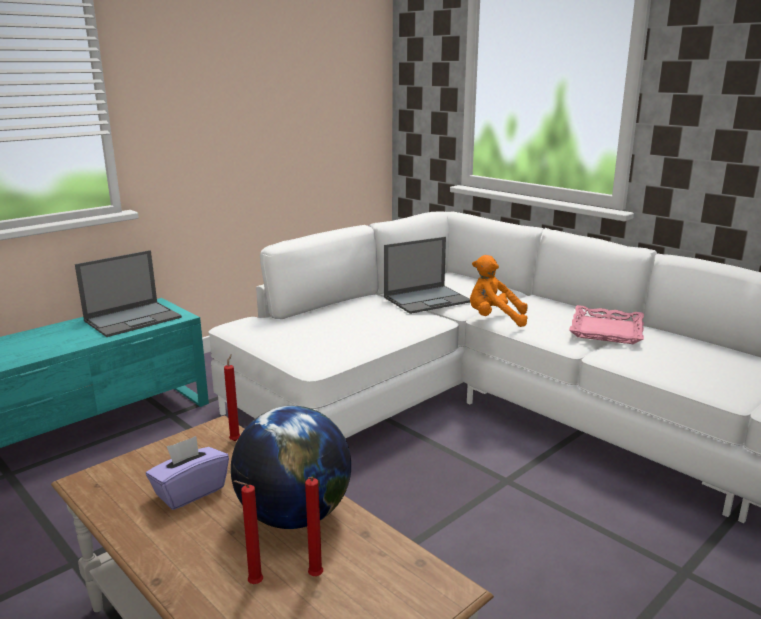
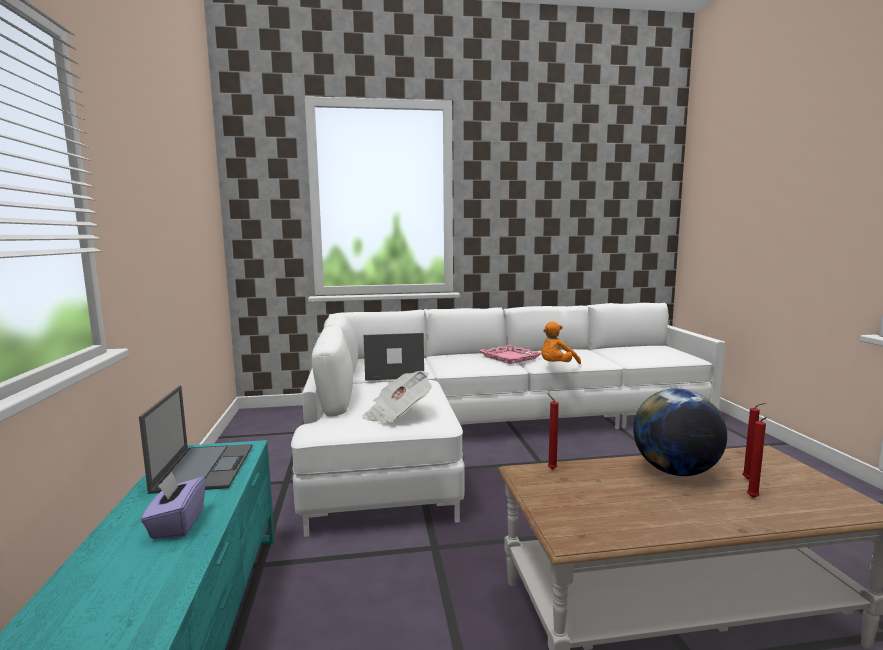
camera: 55 degrees left, 10 degrees down
(190, 491) = (620, 498): purple tissue box -> purple tissue box (177, 524)
(306, 337) = (397, 414): none -> newspaper
(428, 299) = (393, 373): laptop -> laptop turned 105 degrees counterclockwise
(494, 319) = (455, 370): orange plush toy -> orange plush toy (556, 366)

